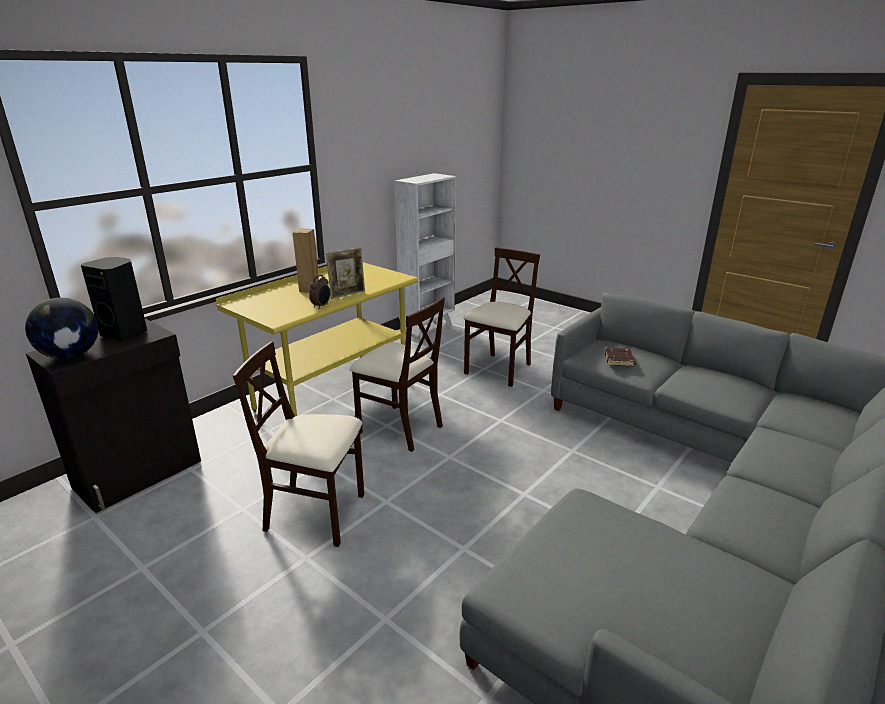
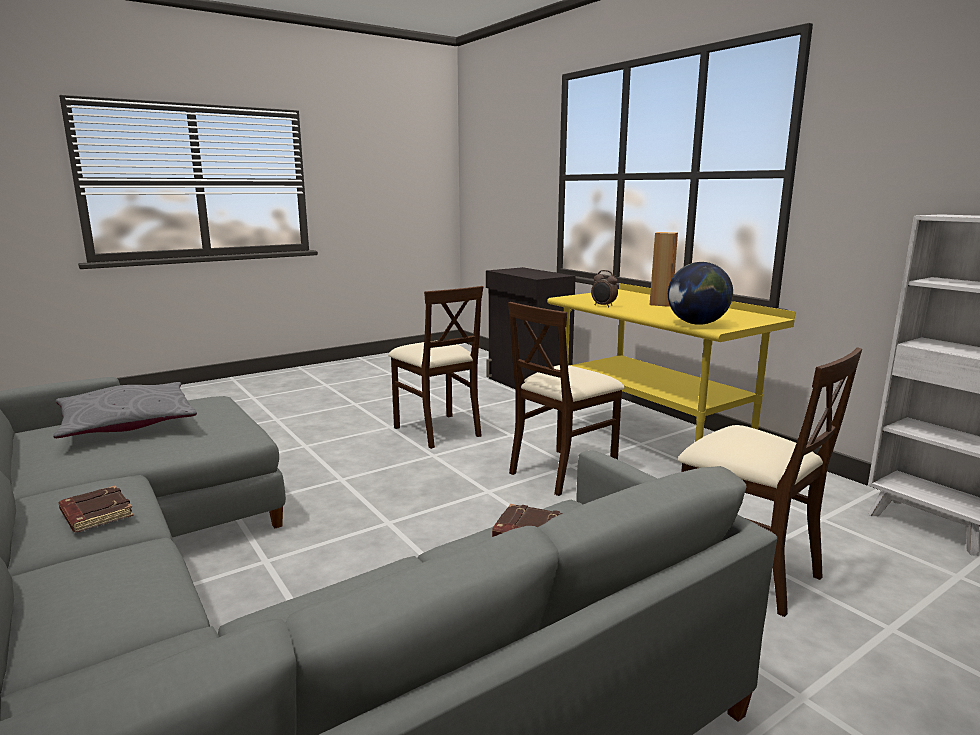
camera: 105 degrees right, 10 degrees down
(71, 355) = (511, 270): globe -> globe (697, 324)
(126, 333) = (543, 274): black speaker -> none
(316, 514) = (438, 431): beige chair -> beige chair turned 120 degrees clockwise
(347, 294) = (641, 312): picture frame -> none
(641, 593) = (127, 424): none -> grey pillow
(761, 498) = (95, 514): none -> brown book

